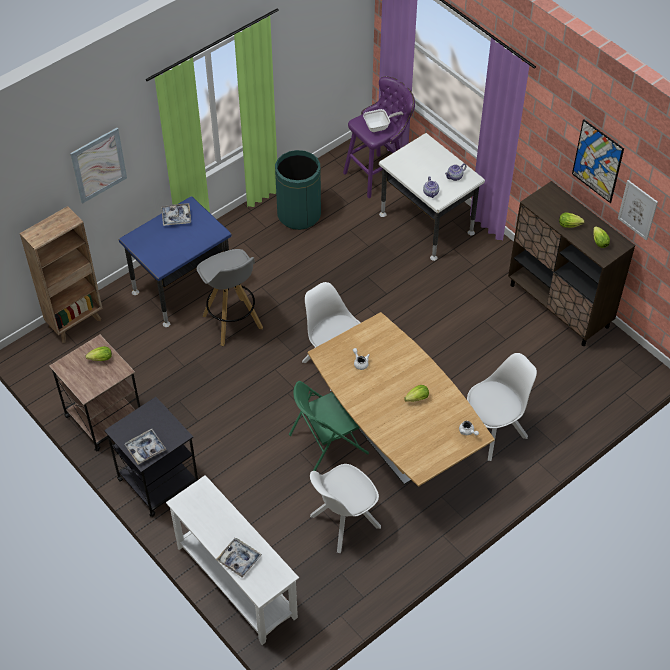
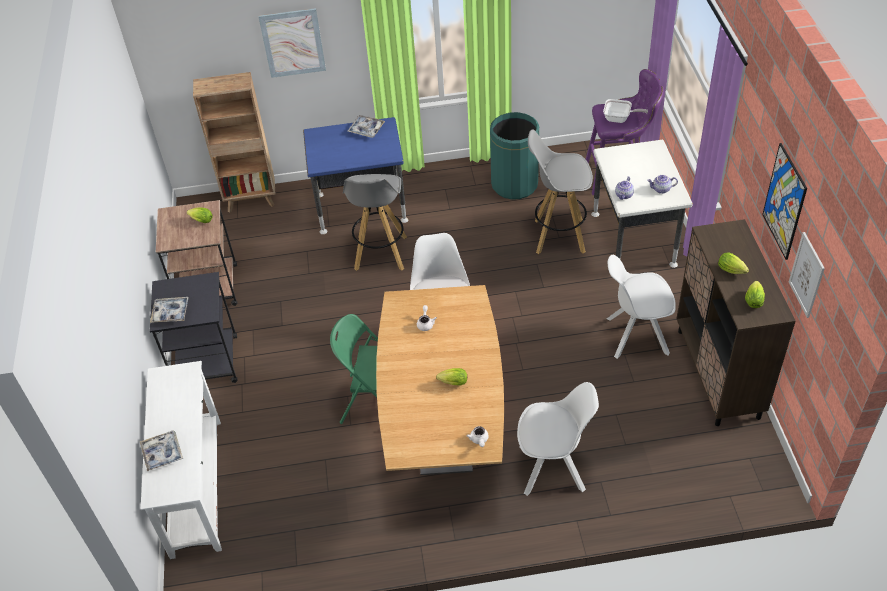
camera: 35 degrees right, 5 degrees down
(343, 522) = (335, 482): white chair -> white chair (636, 336)
(367, 245) = (558, 236): none -> grey stool

